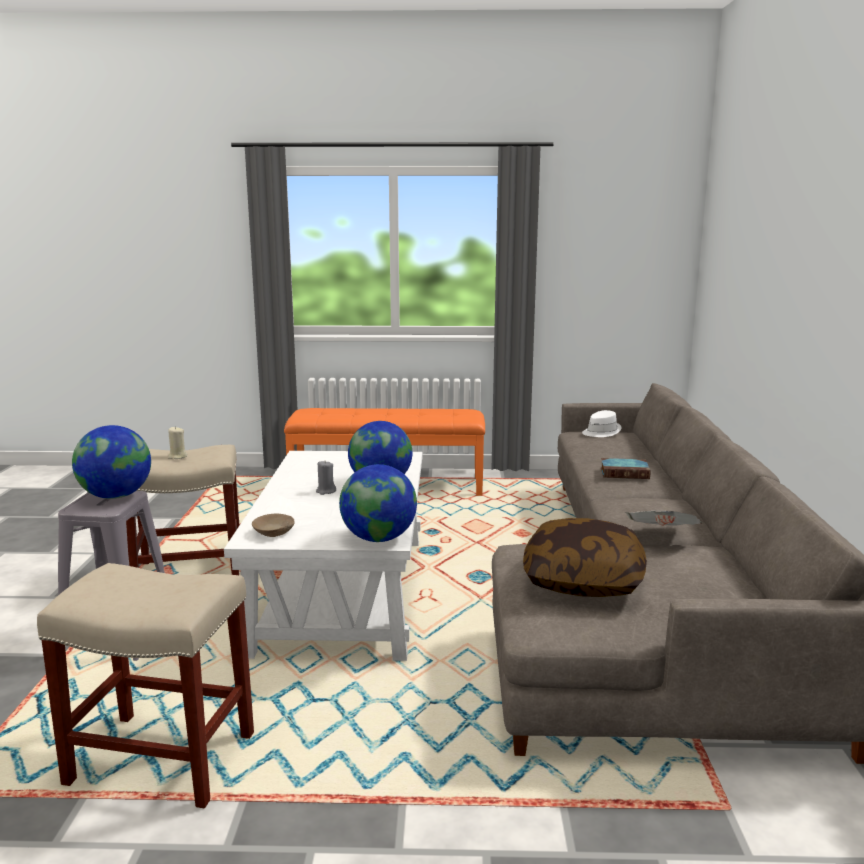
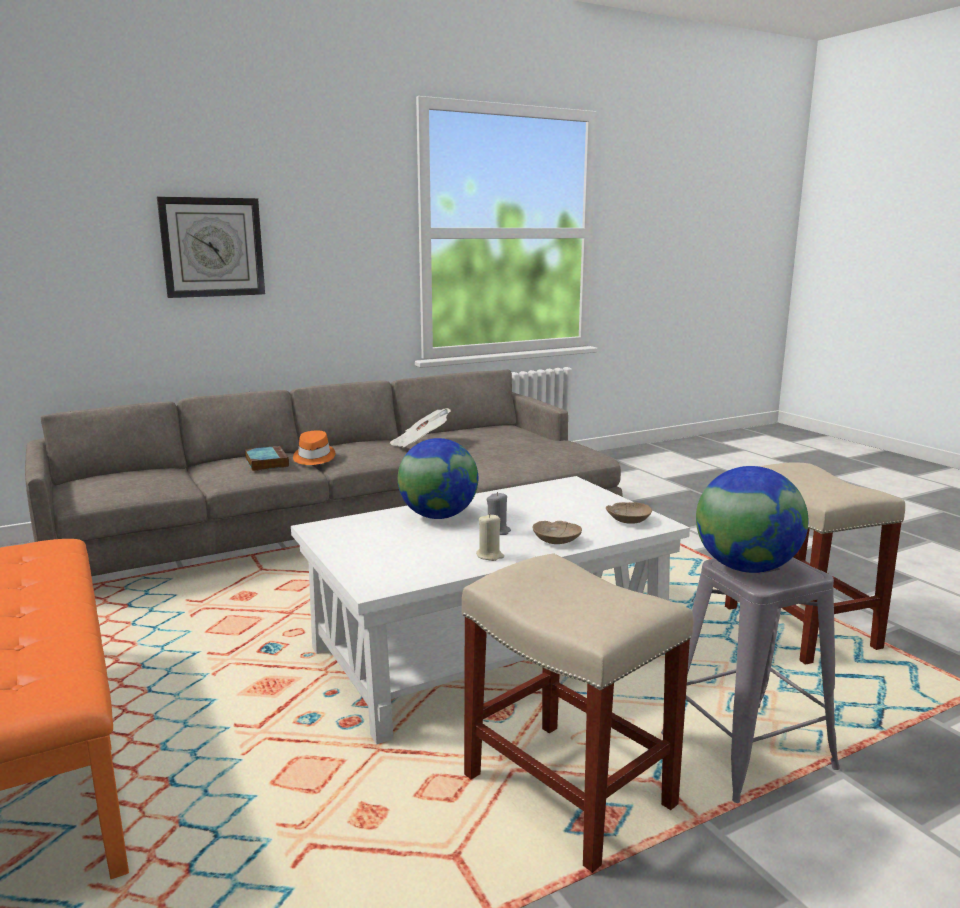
camera: 120 degrees left, 0 degrees up
(177, 456) = (583, 590): beige candle -> beige candle (490, 556)
(283, 501) = (556, 540): none -> beige bowl
(378, 538) = (573, 487): globe -> none
(583, 579) = (521, 450): pillow -> none
(600, 432) = (94, 485): white hat -> none
(635, 490) = (313, 458): none -> orange hat
(783, 272) = (212, 247): none -> wall clock

